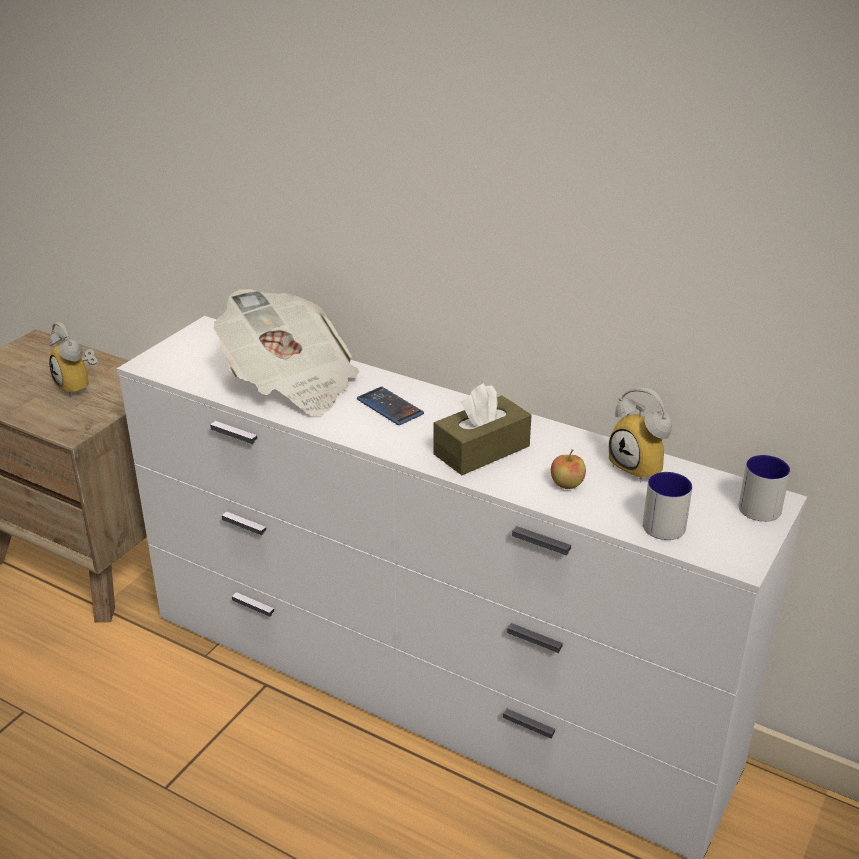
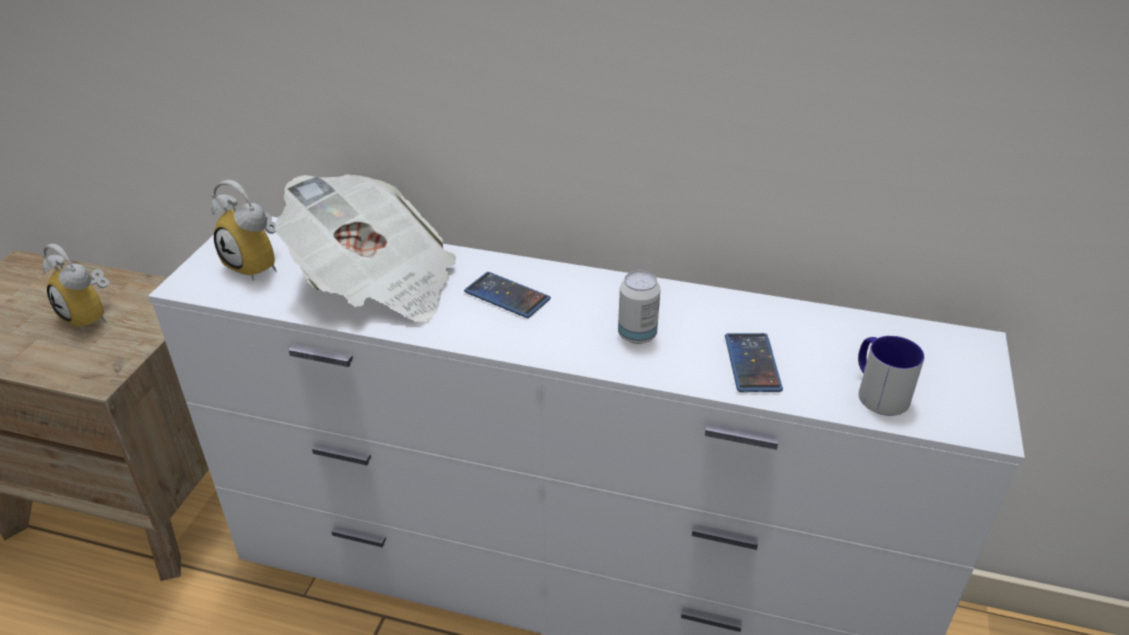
camera: 15 degrees left, 5 degrees up
(481, 450) = (637, 335): brown tissue box -> can
(567, 485) = (752, 363): apple -> phone
(642, 468) = (822, 327): alarm clock -> alarm clock (259, 265)
(761, 504) = (967, 350): mug -> none

